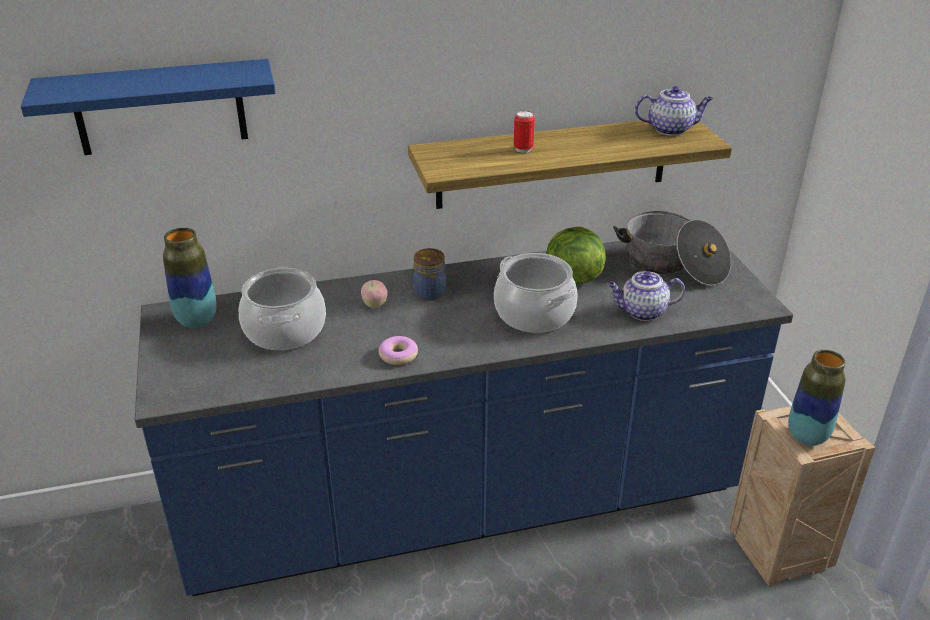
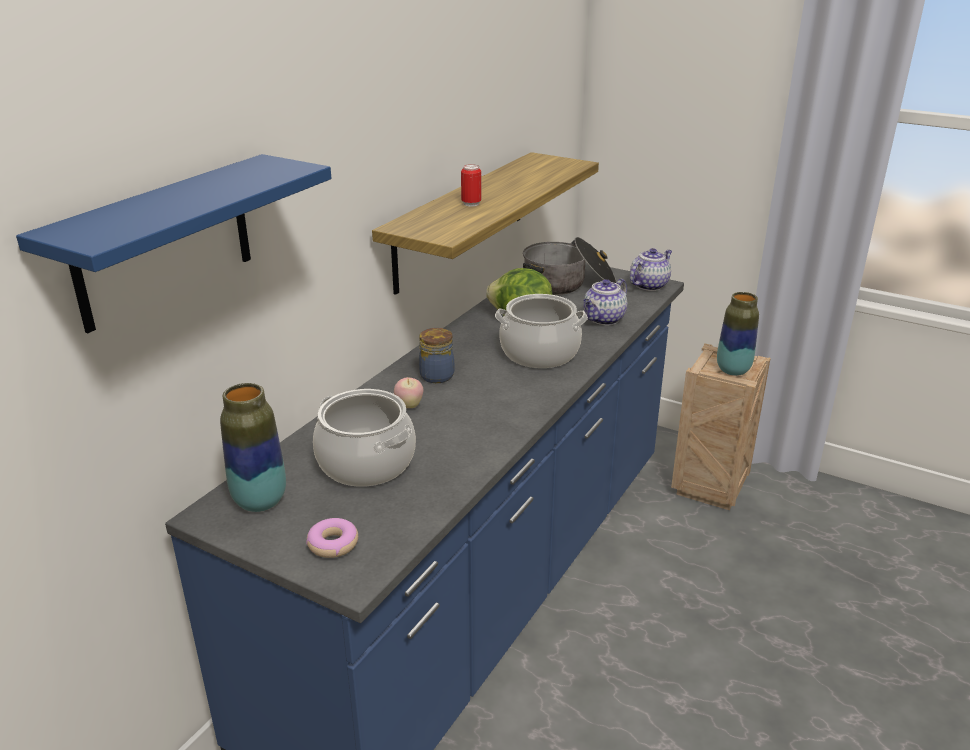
camera: 45 degrees left, 5 degrees down
(398, 355) = (498, 429): donut -> donut (333, 544)
(671, 129) = (539, 163): teapot -> teapot (649, 285)

